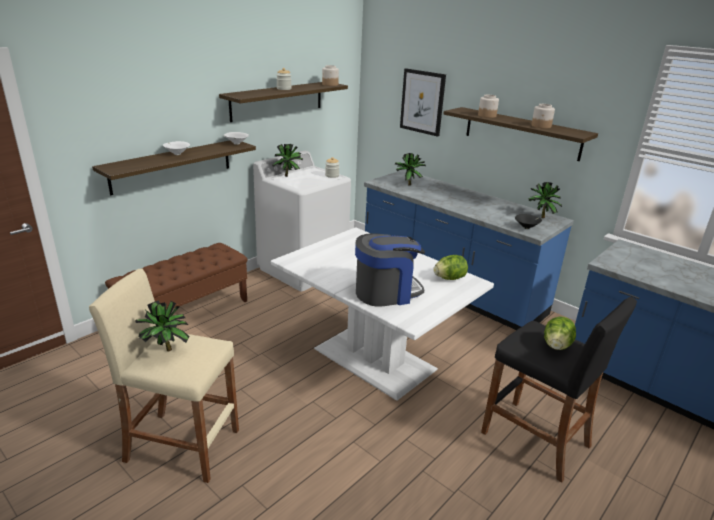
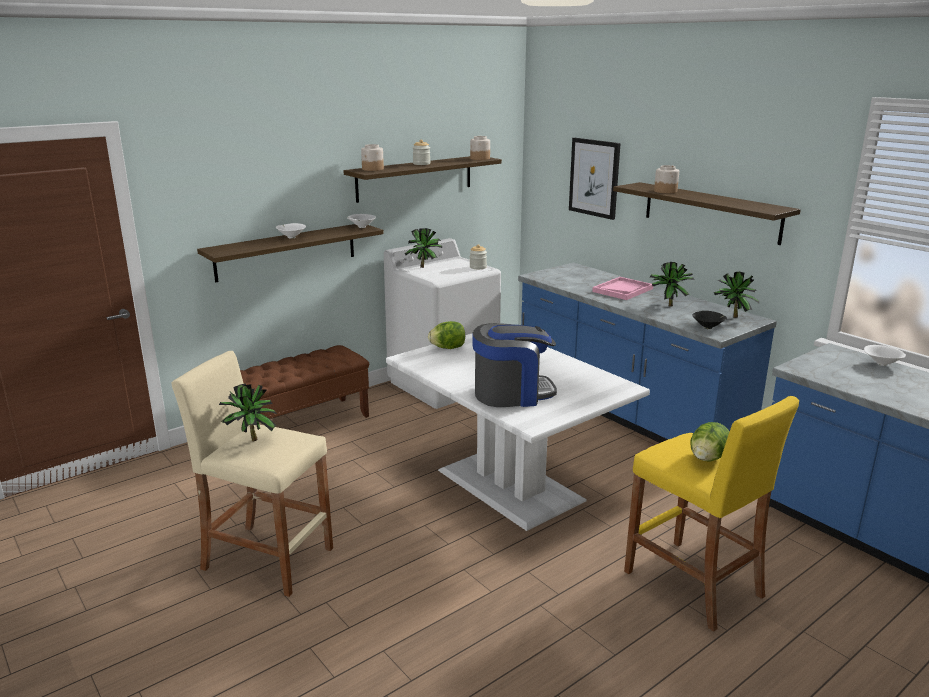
camera: 10 degrees right, 5 degrees down
(407, 184) = (572, 279): potted plant -> potted plant (667, 305)
(449, 278) = (595, 382): lettuce -> lettuce (448, 348)
(450, 194) = (622, 290): none -> pink tray
(536, 439) = (693, 584): black stool -> yellow stool
(541, 126) = (728, 202): jar -> jar (372, 169)
(664, 257) = (881, 364): none -> white bowl

